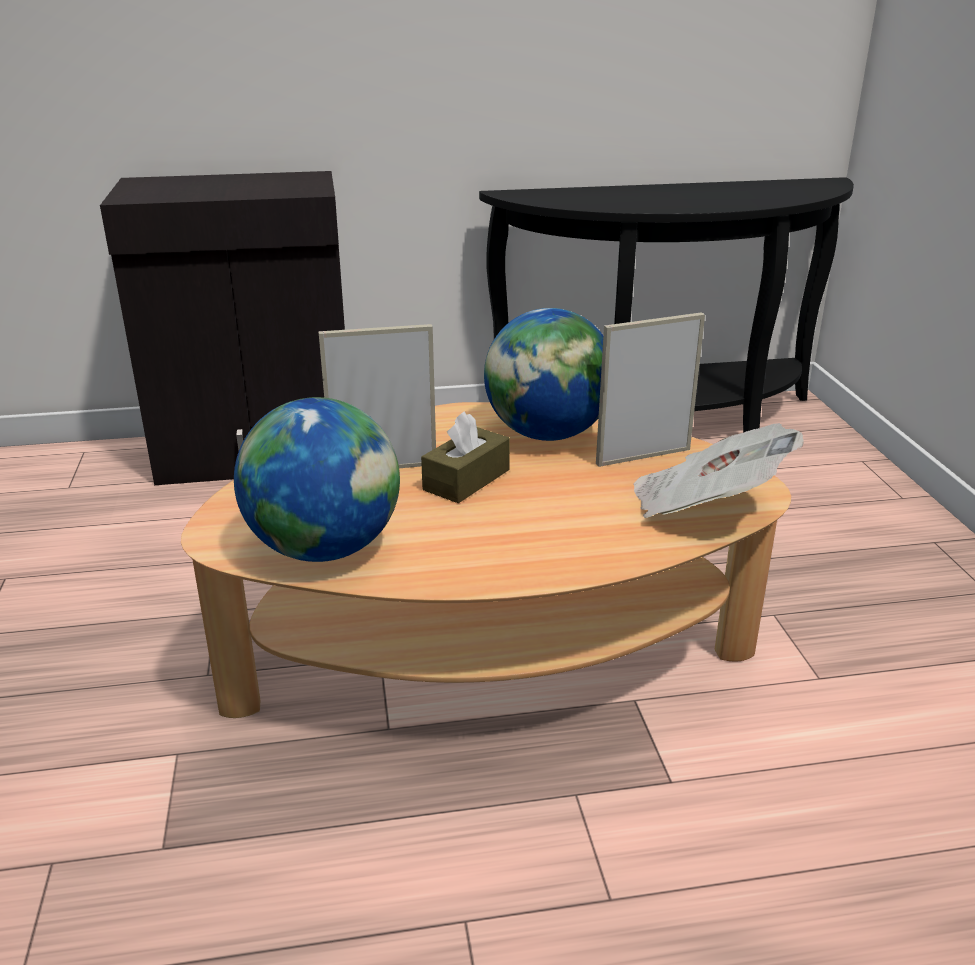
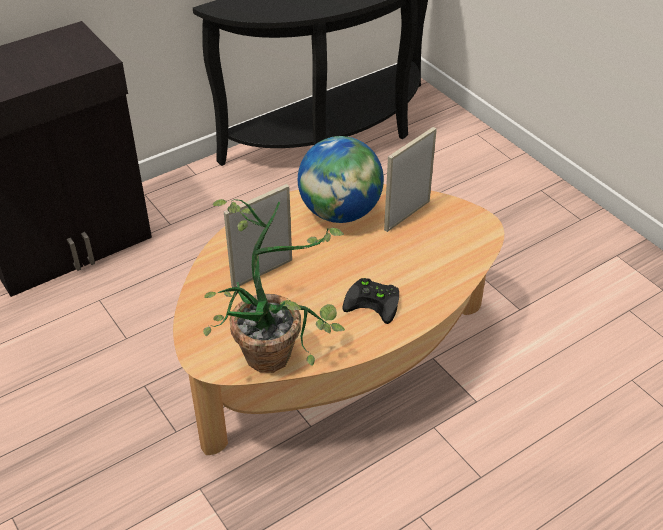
camera: 25 degrees left, 15 degrees up
(324, 548) = (277, 348): globe -> potted plant
(466, 480) = (319, 267): brown tissue box -> none
(514, 535) = (375, 302): none -> black game controller
(705, 506) = (462, 246): newspaper -> none

